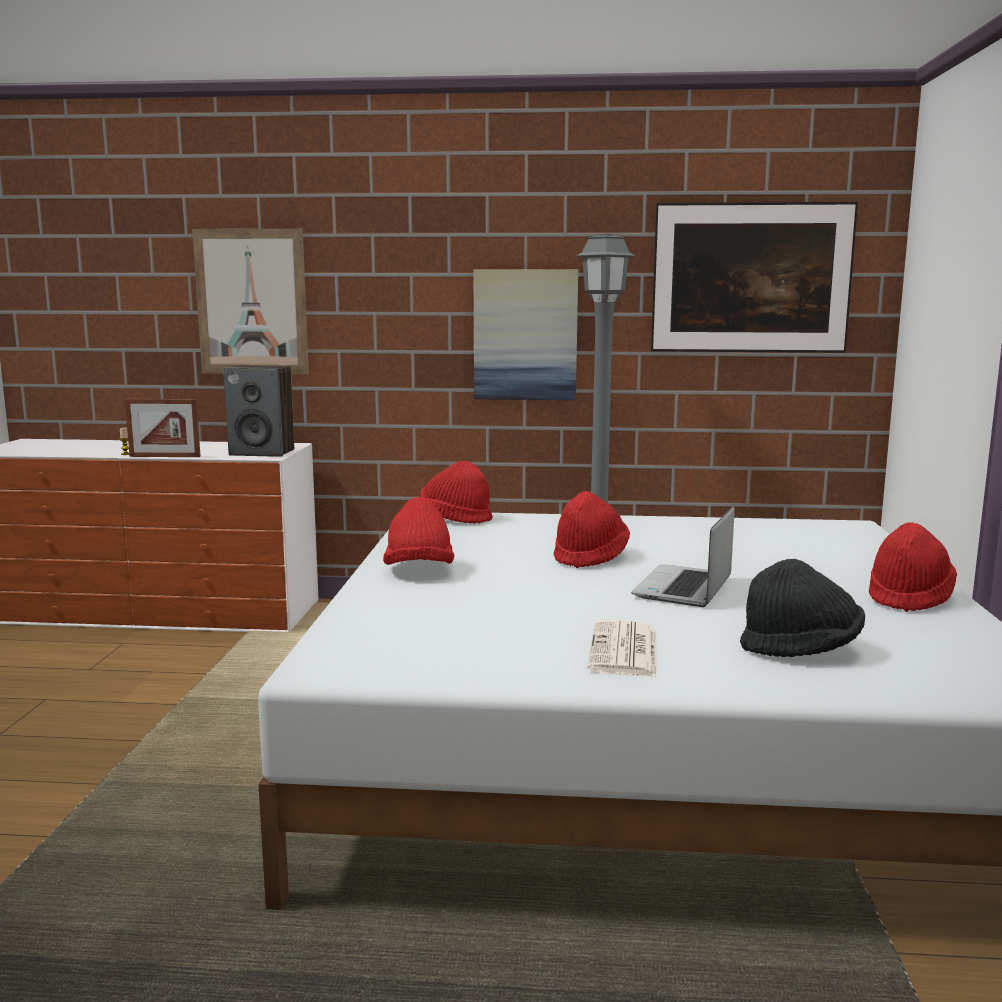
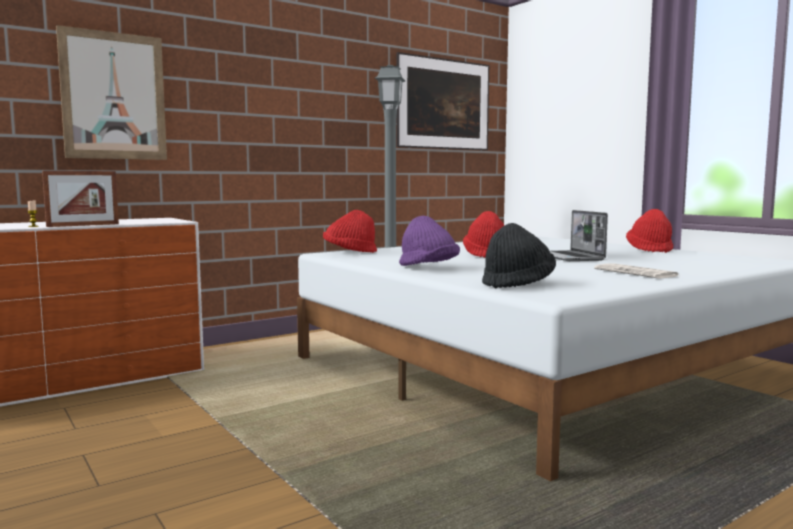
camera: 40 degrees left, 5 degrees down
(263, 452) = (161, 220): speaker -> none
(419, 571) = (428, 268): red hat -> purple hat
(525, 335) = (325, 133): picture -> none
(800, 649) = (684, 264): black hat -> black hat (518, 284)

